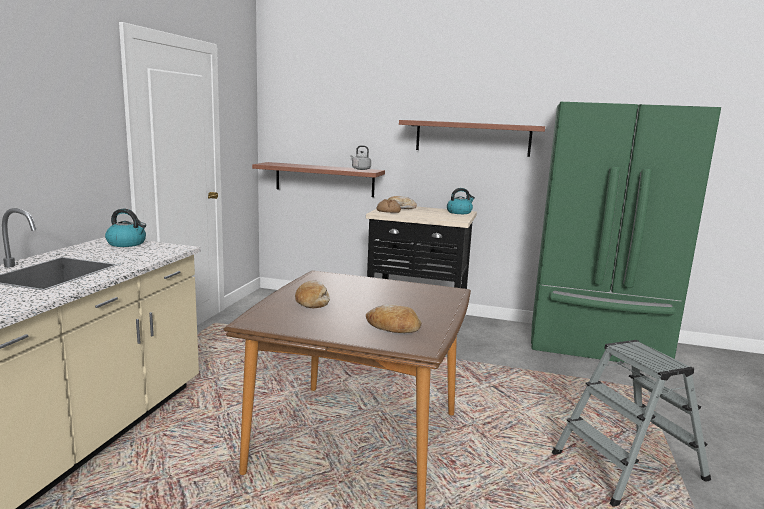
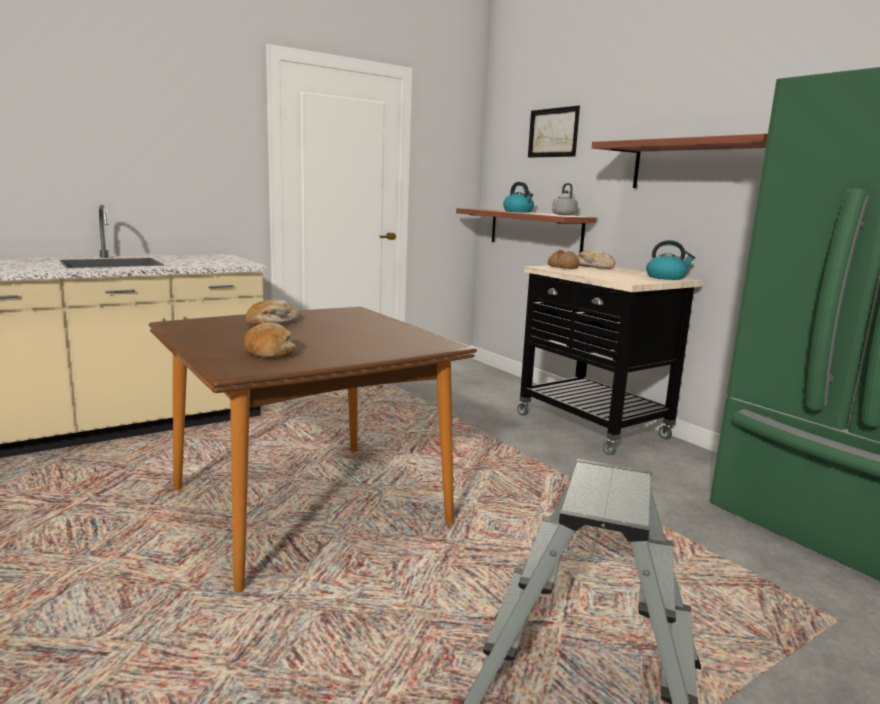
camera: 40 degrees right, 0 degrees up
(127, 243) = (222, 258): kettle -> kettle (518, 212)
(337, 104) = (553, 132): none -> picture

